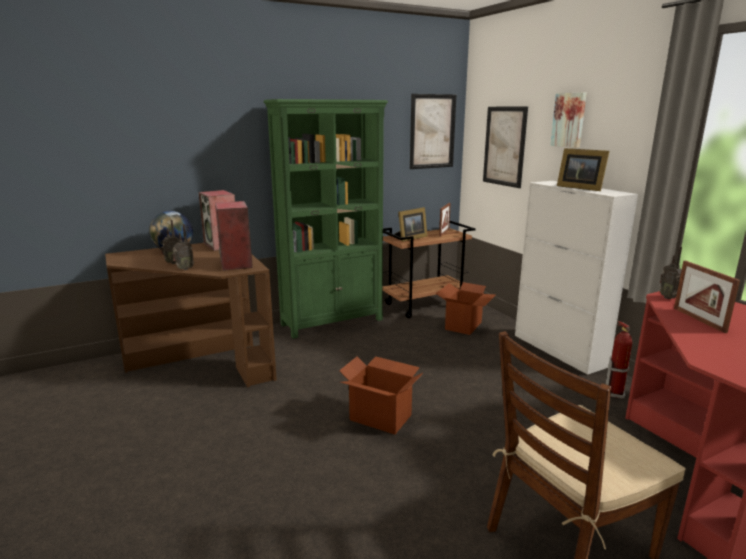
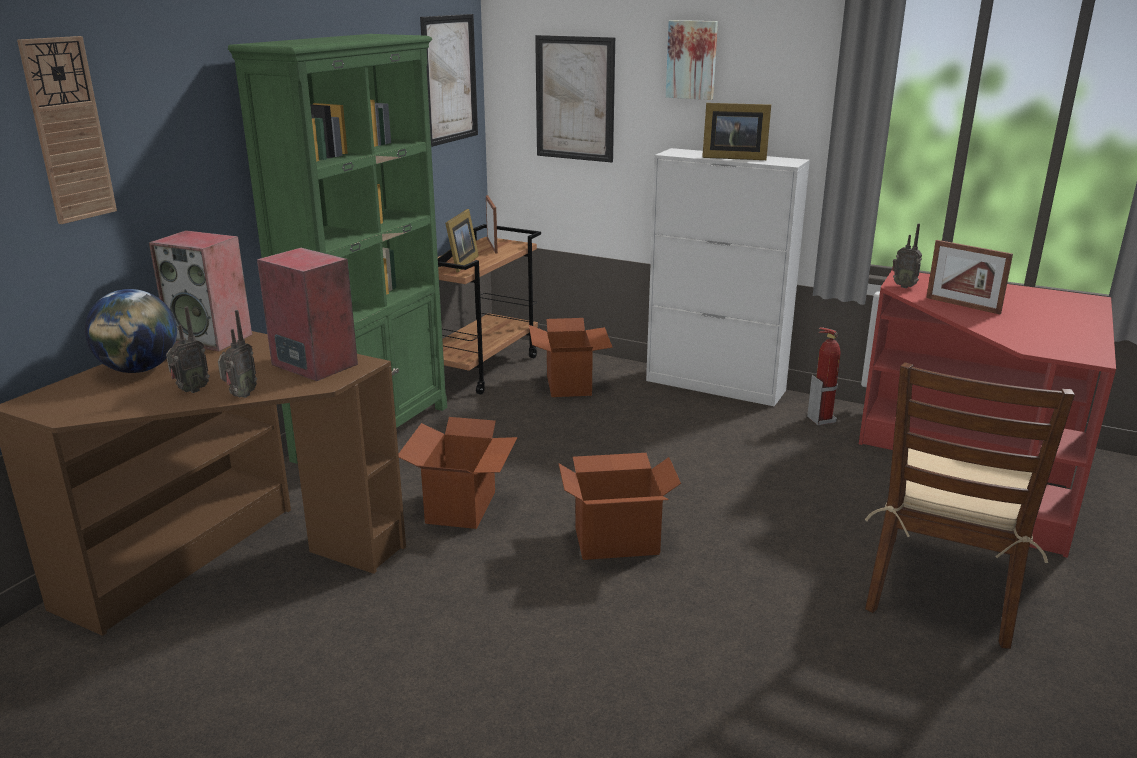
camera: 35 degrees left, 5 degrees up
(166, 133) = (68, 130): none -> wall clock
(326, 370) = (462, 507): none -> cardboard box

